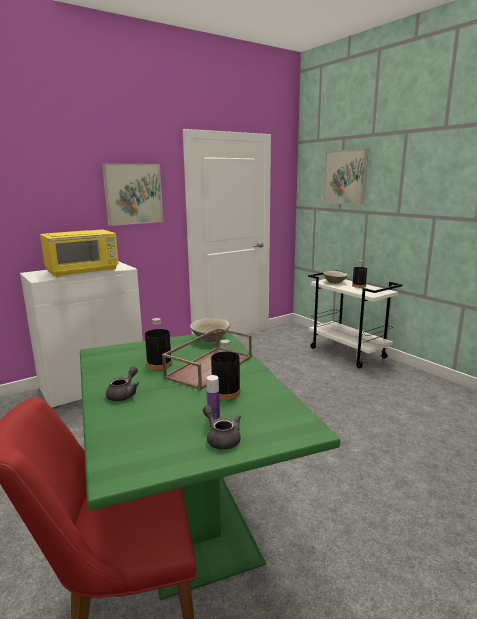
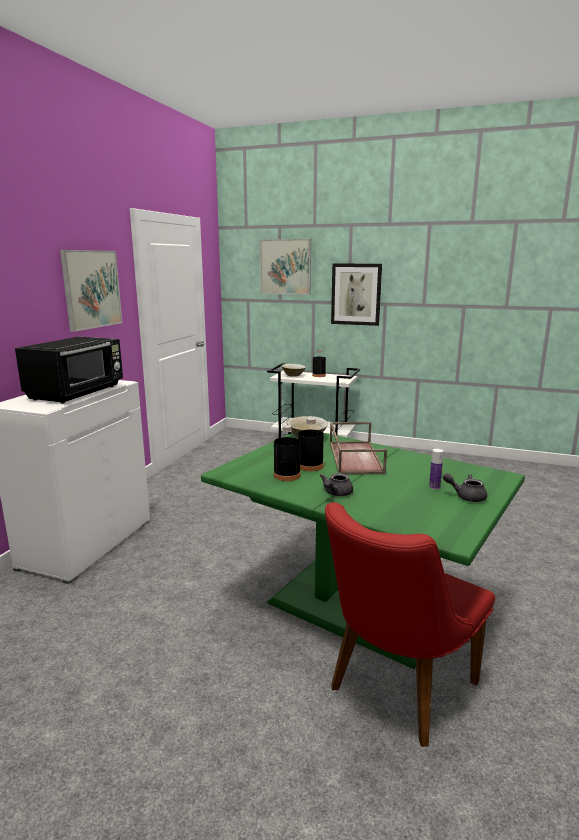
camera: 35 degrees left, 0 degrees up
(83, 271) = (77, 393): yellow microwave -> black microwave
(124, 394) = (336, 493): grey teapot -> grey teapot turned 135 degrees counterclockwise
(226, 392) = (406, 470): black bottle -> black bottle (287, 475)
(405, 205) = (356, 294): none -> picture

